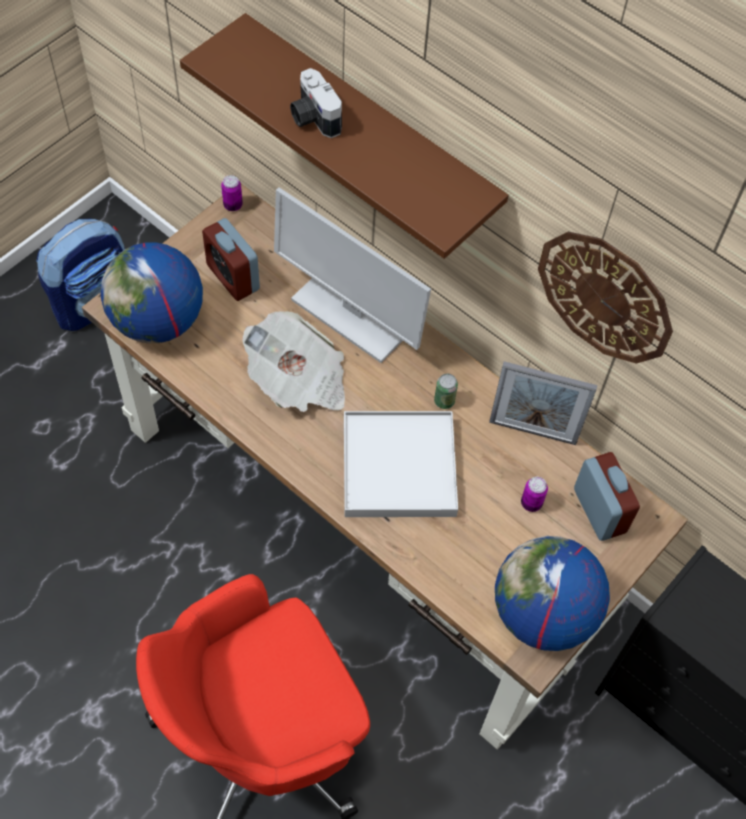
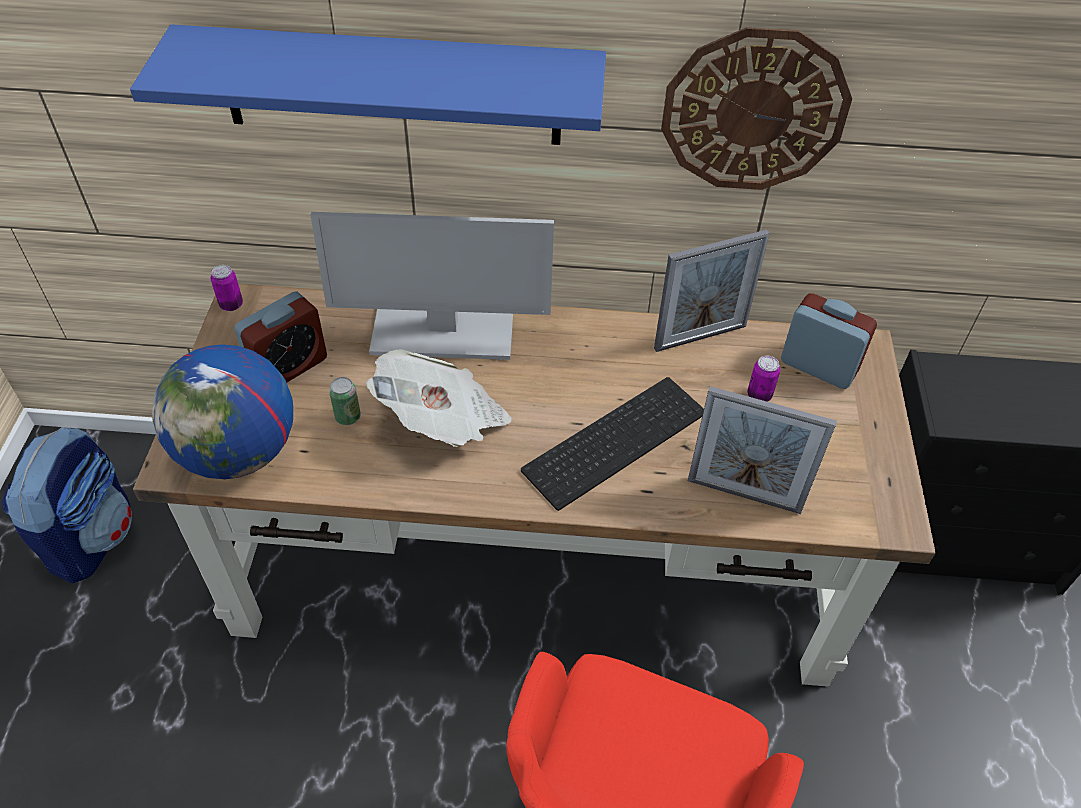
camera: 35 degrees left, 10 degrees down
(233, 277) = (288, 367): alarm clock -> alarm clock turned 60 degrees counterclockwise
(313, 118) = (340, 74): camera -> none
(369, 130) = (391, 86): brown shelf -> blue shelf
(399, 467) = (614, 438): white tray -> keyboard
(444, 401) = (599, 358): can -> can (348, 417)
(448, 564) = (743, 495): none -> picture frame
(542, 613) = (865, 481): globe -> none

